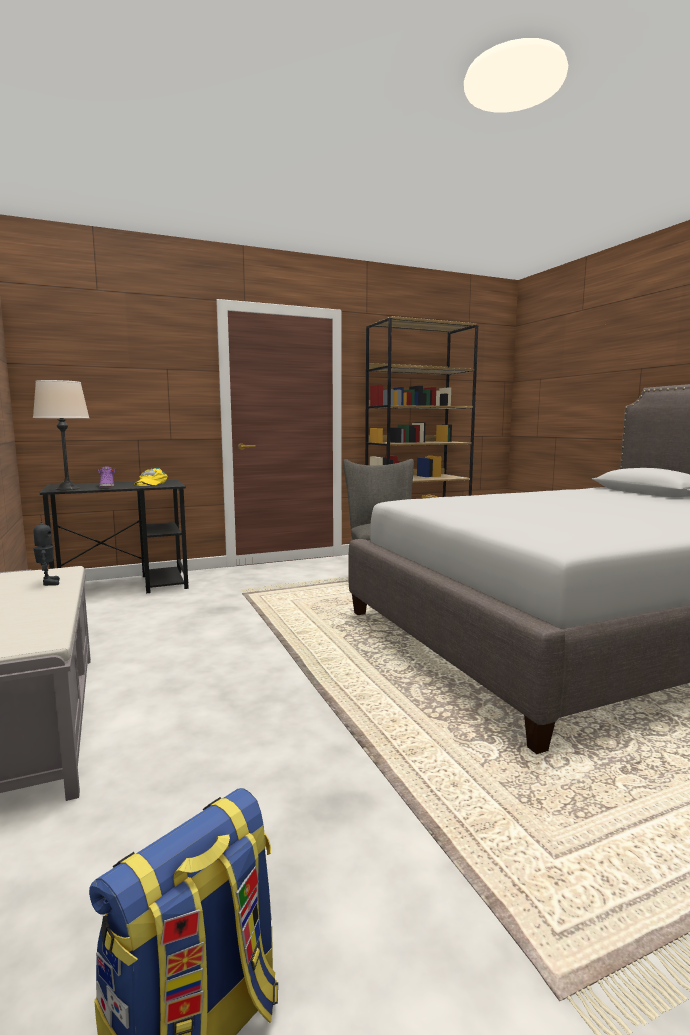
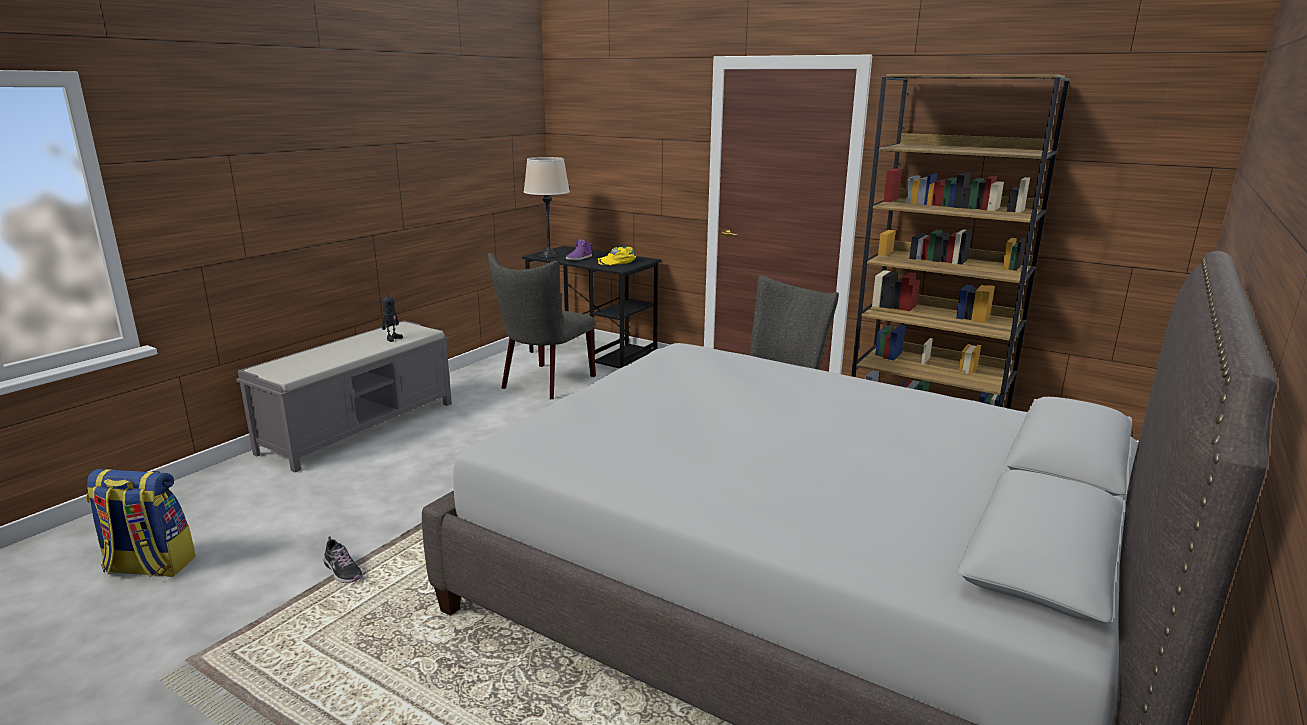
camera: 55 degrees right, 10 degrees up
(140, 615) = (544, 383): none -> grey chair
(407, 802) = (343, 571): none -> shoe

